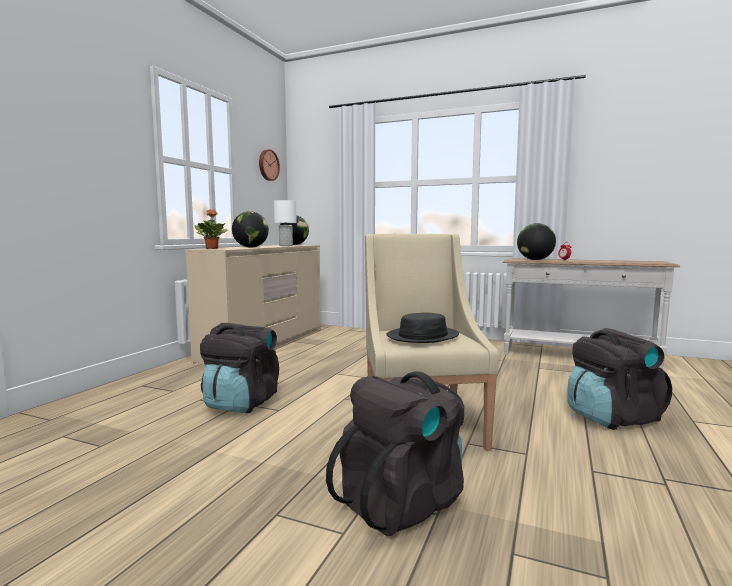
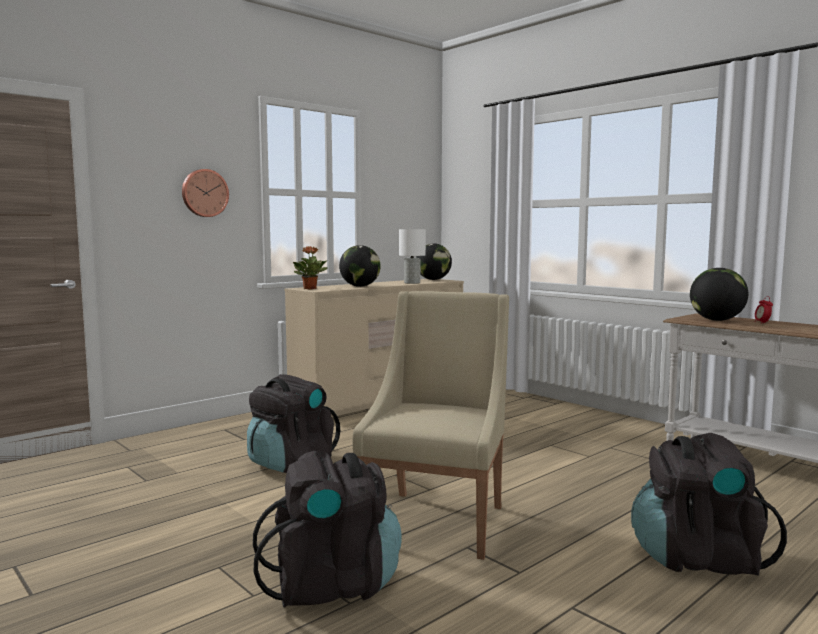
camera: 25 degrees right, 0 degrees up
(268, 165) = (411, 181): wall clock -> wall clock (204, 193)
(423, 336) = (427, 415): black hat -> none

